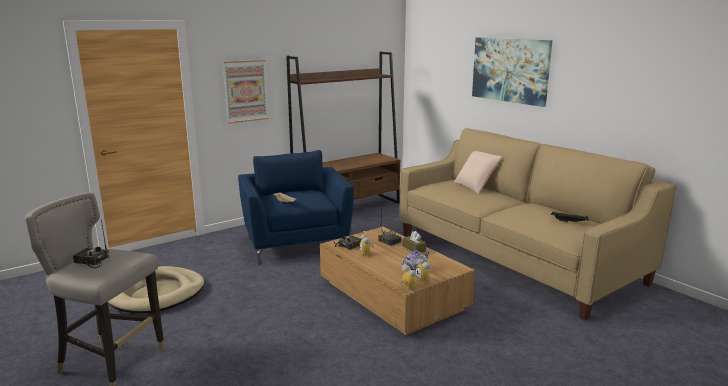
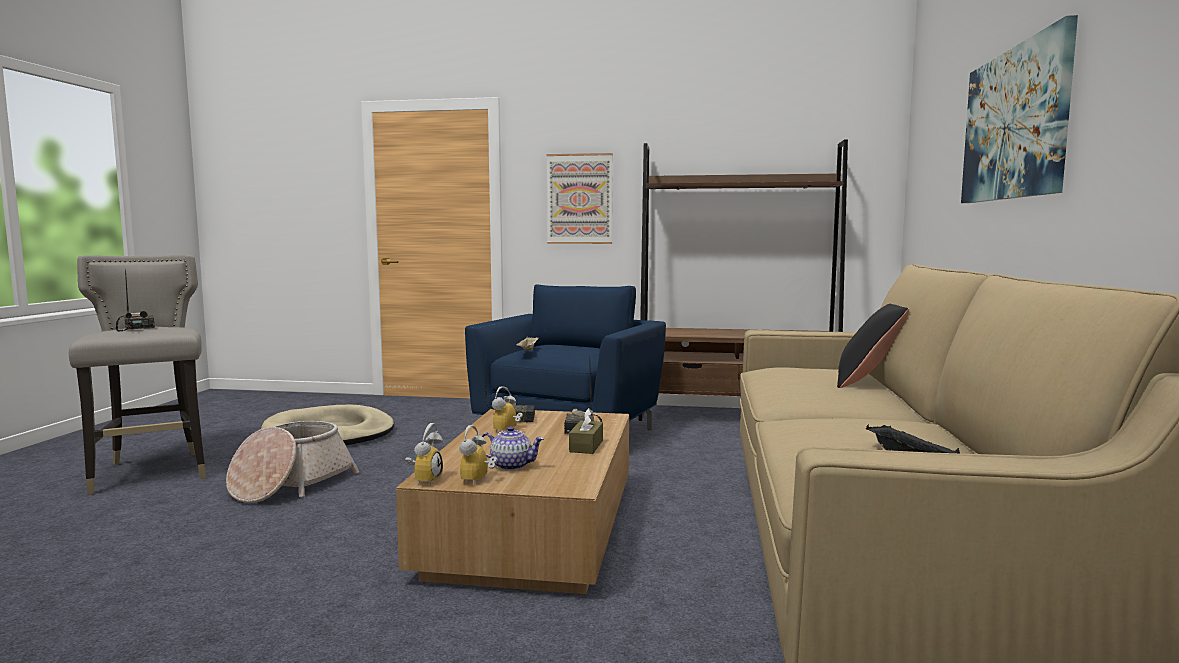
camera: 45 degrees right, 10 degrees down
(228, 328) = (290, 484): none -> basket
(476, 186) = (869, 381): beige pillow -> black pillow

